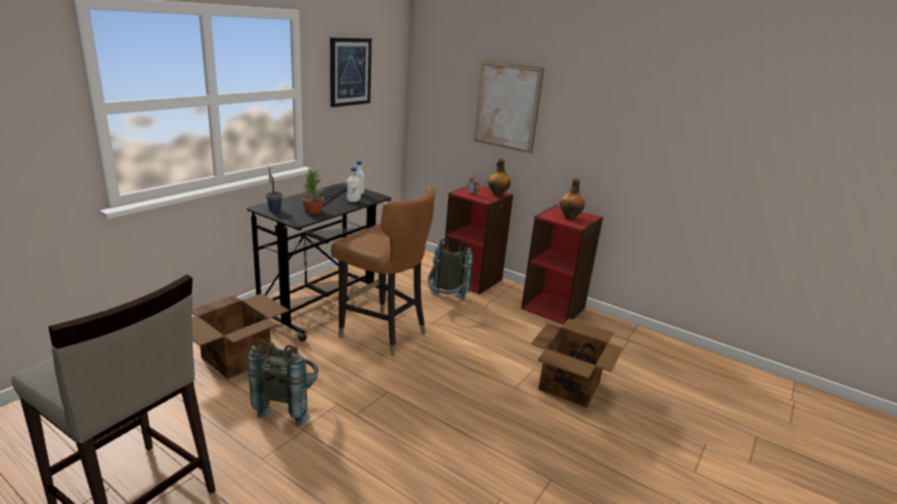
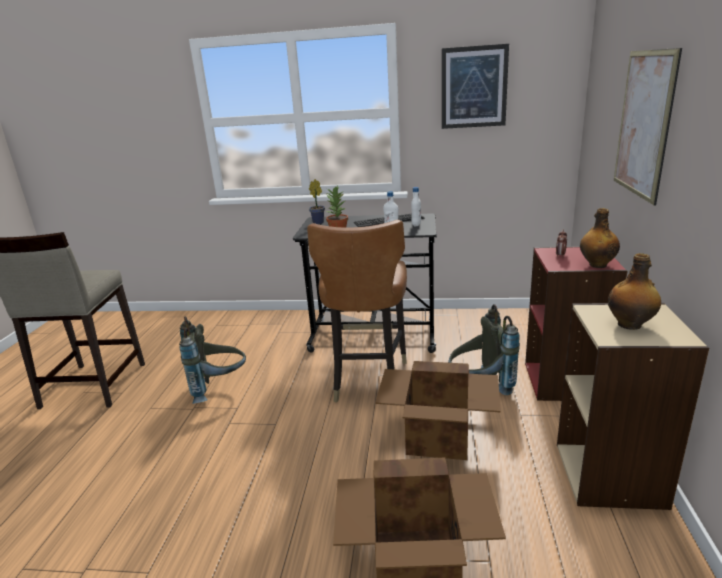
camera: 65 degrees right, 0 degrees up
(238, 358) = (261, 341): cardboard box -> cardboard box (439, 437)
(553, 308) = (610, 475): red bookcase -> beige bookcase

